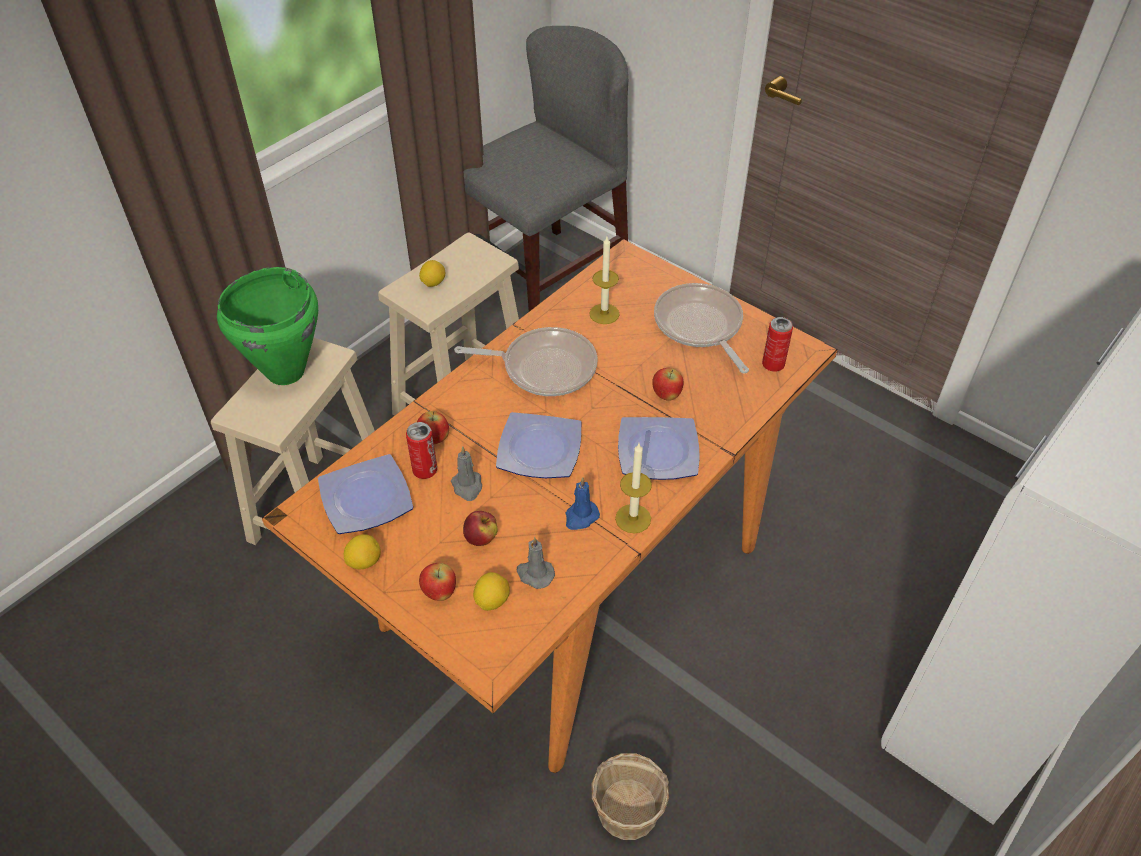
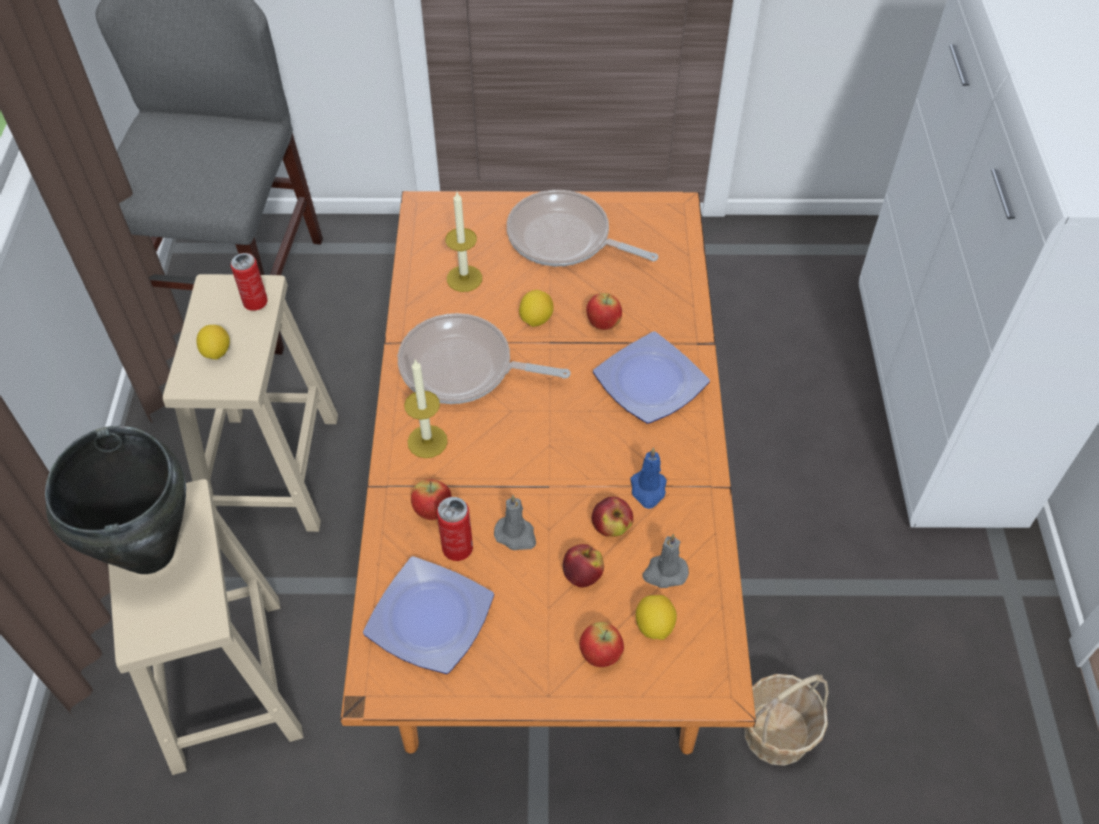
camera: 40 degrees left, 5 degrees up
(284, 372) = (148, 553): green cooking pot -> black cooking pot
(364, 561) = (497, 681): lemon -> lemon (536, 319)
(531, 523) = (611, 527): none -> apple
(538, 448) = (542, 452): plate -> none
(544, 367) = (463, 368): frying pan -> frying pan turned 135 degrees counterclockwise
(633, 518) = (693, 459): candle -> candle (427, 441)
(773, 364) = (662, 238): can -> can (255, 302)

